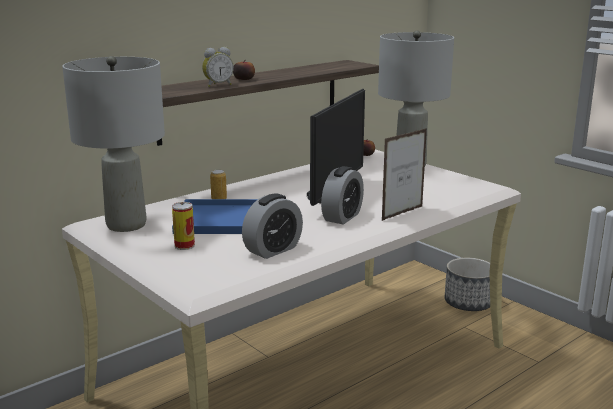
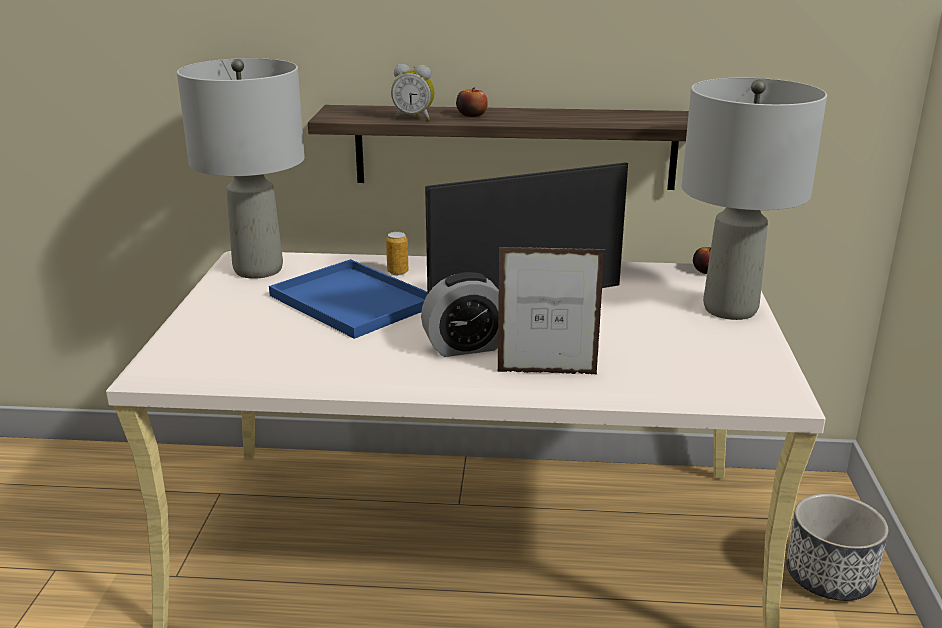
camera: 45 degrees right, 5 degrees up
(184, 246) = (248, 313): can -> none
(273, 250) = (304, 355): alarm clock -> none

